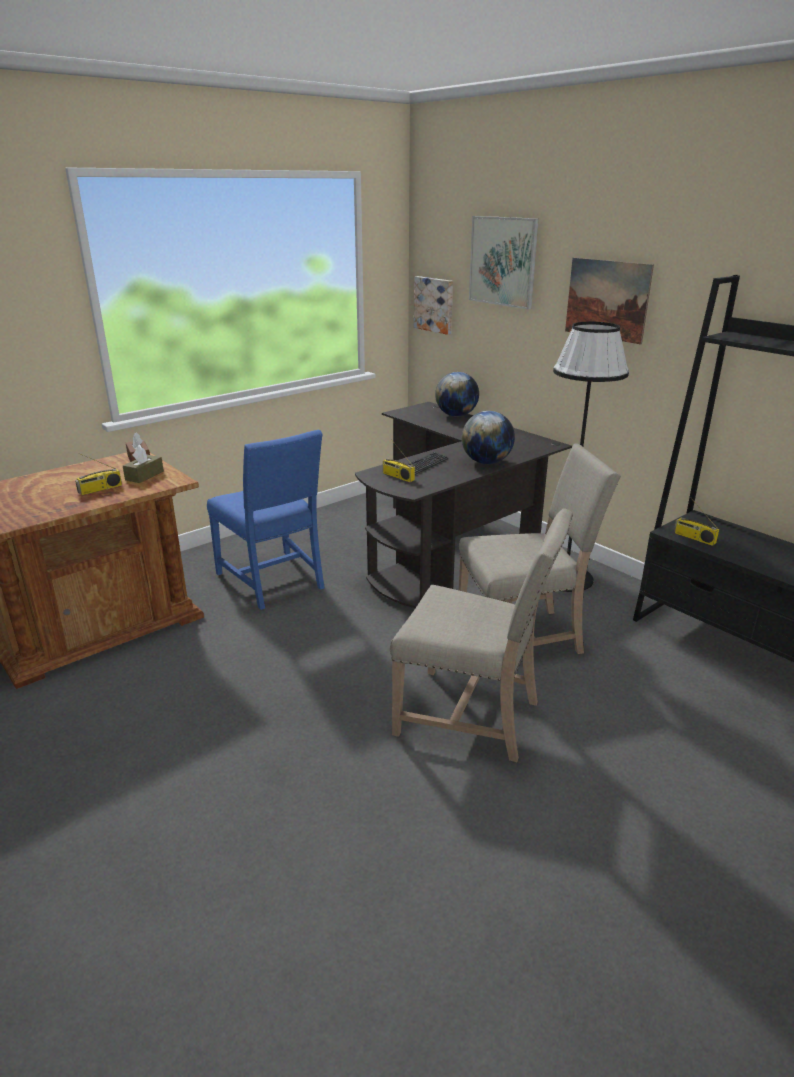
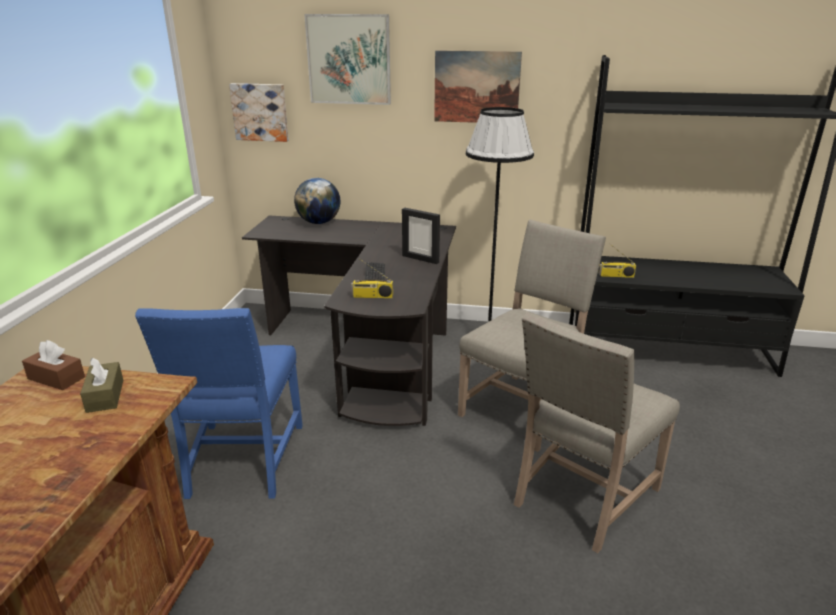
camera: 40 degrees left, 0 degrees up
(100, 489) = (69, 440): radio -> none
(273, 581) = (243, 462): blue chair -> blue chair turned 75 degrees clockwise
(473, 716) = (582, 497): beige chair -> beige chair turned 150 degrees clockwise
(486, 462) = (421, 258): globe -> picture frame

